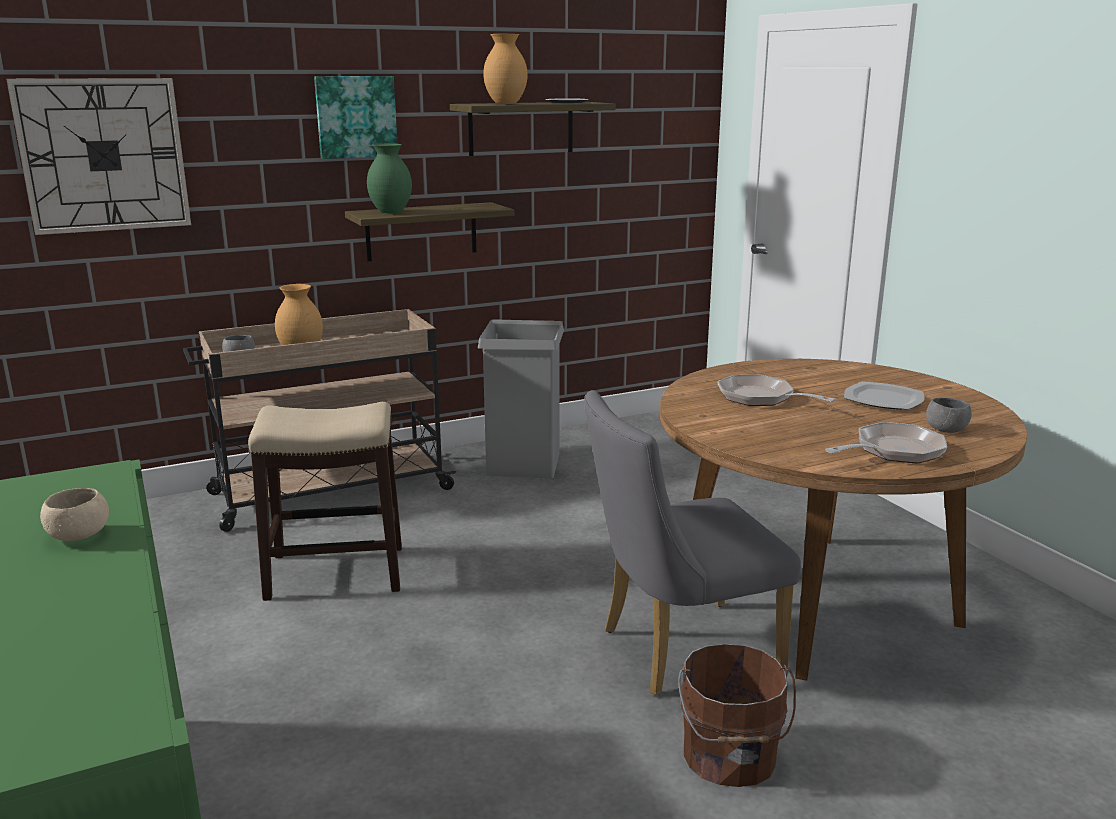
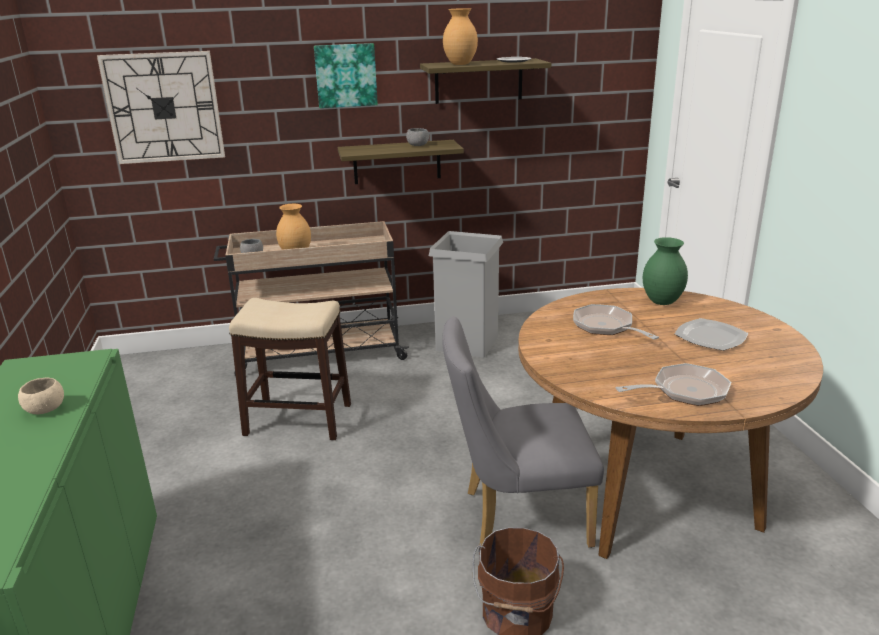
camera: 15 degrees right, 5 degrees up
(390, 212) = (368, 149): green vase -> green vase (661, 301)
(946, 430) = (746, 374): grey bowl -> grey bowl (418, 145)

